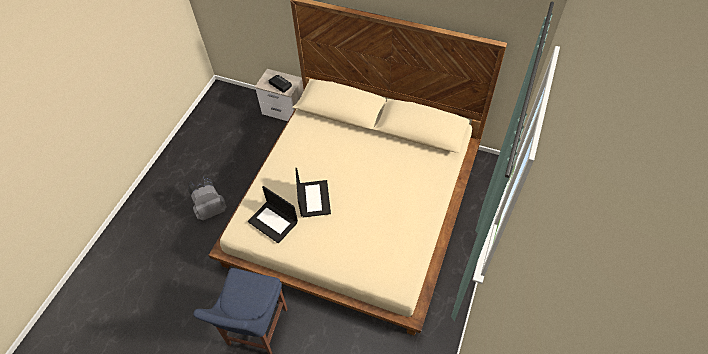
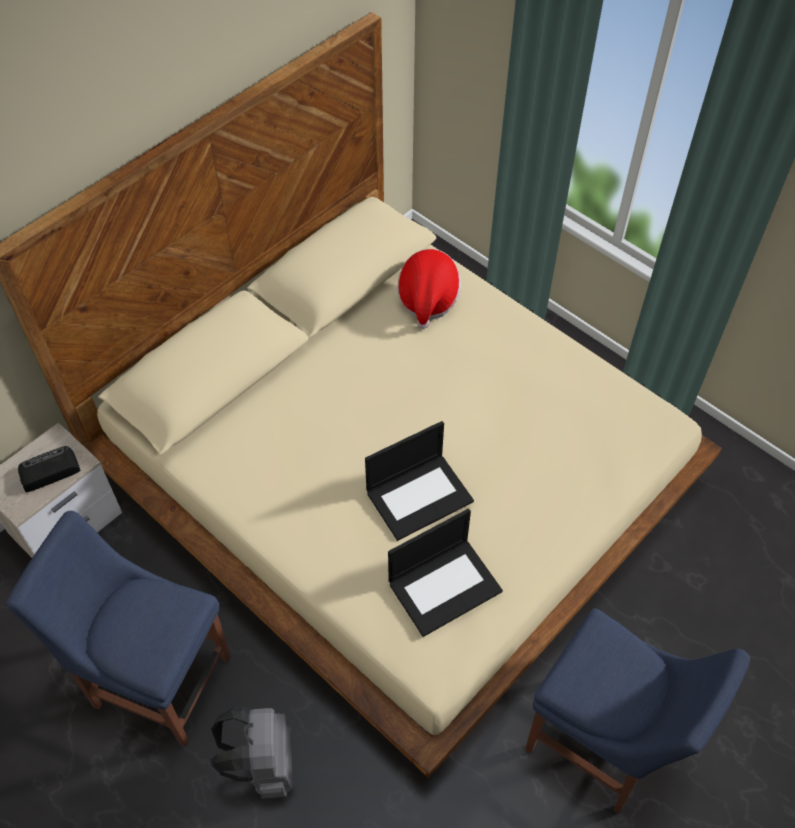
camera: 70 degrees left, 0 degrees up
(233, 163) = (156, 678): none -> blue chair
(313, 198) = (419, 495): laptop -> laptop turned 135 degrees clockwise
(424, 165) = (428, 299): none -> hat

